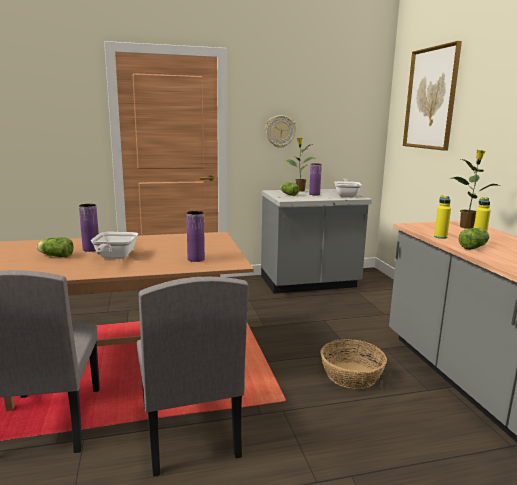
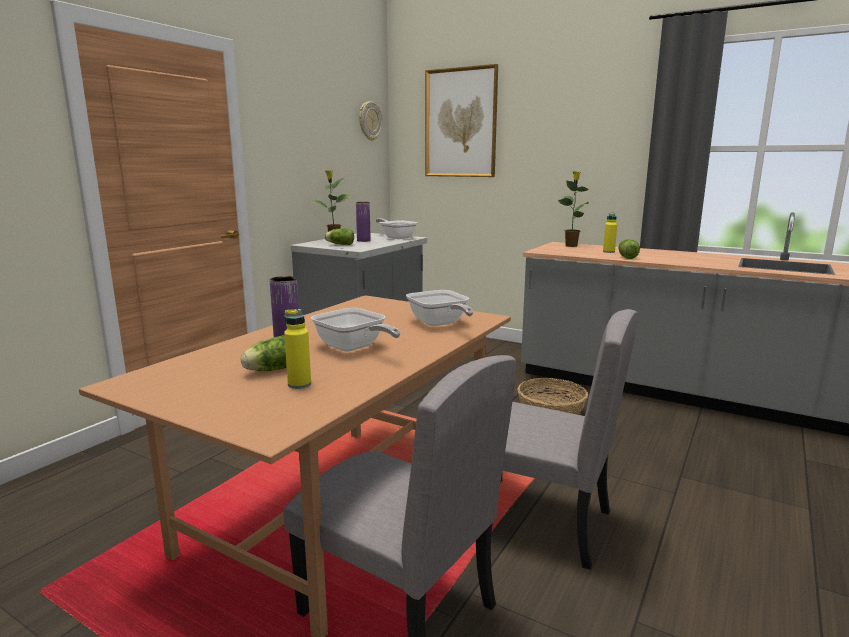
camera: 45 degrees left, 0 degrees up
(196, 259) = (439, 324): purple vase -> frying pan
(280, 131) = (300, 163): wall clock -> wall clock (369, 121)
(440, 237) = (586, 255): yellow bottle -> yellow bottle (299, 384)

